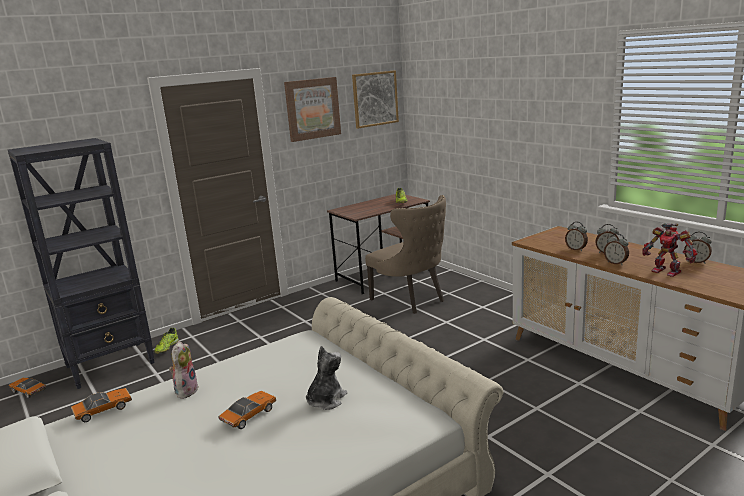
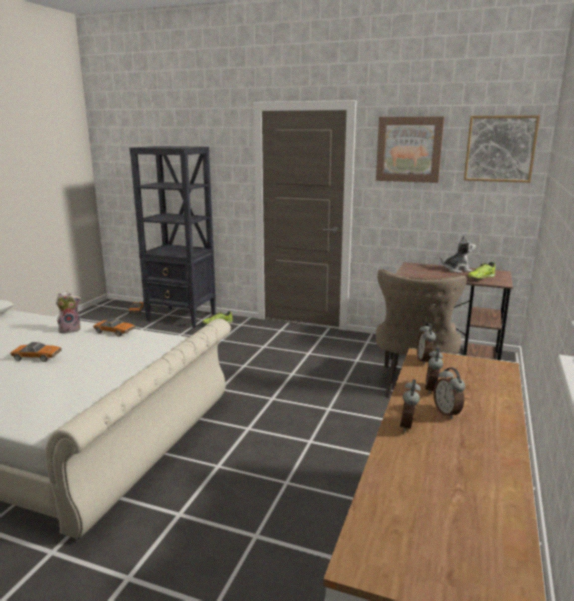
camera: 55 degrees right, 0 degrees up
(103, 410) = (38, 317): toy car -> toy car (114, 332)
(325, 400) = (67, 376): plush toy -> plush toy (457, 270)
(667, 271) = (420, 475): toy robot -> none
(696, 262) = (505, 501): alarm clock -> alarm clock (424, 360)

